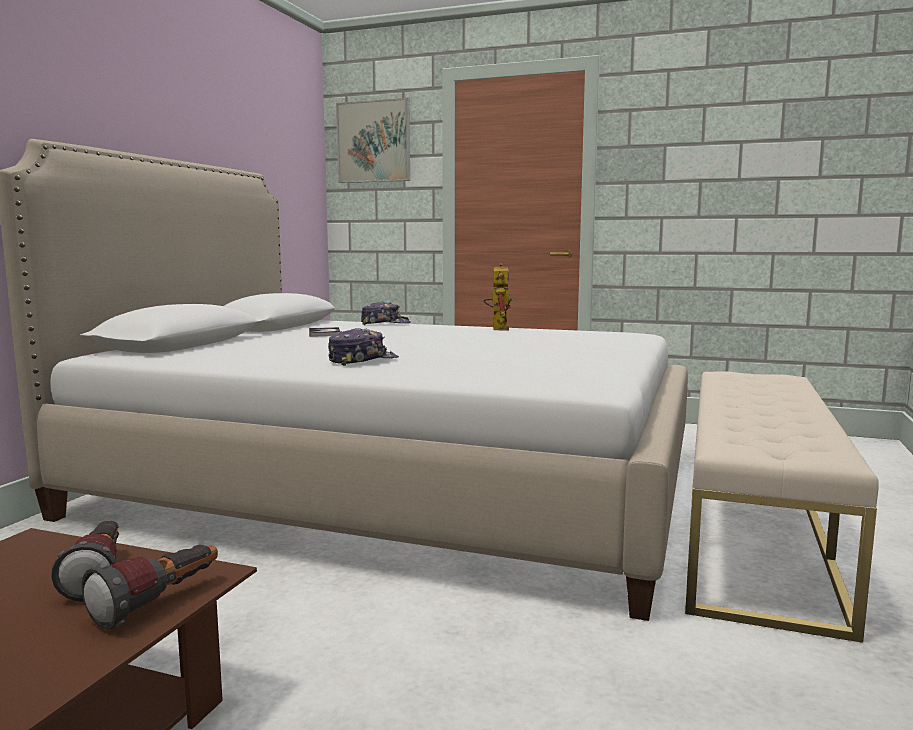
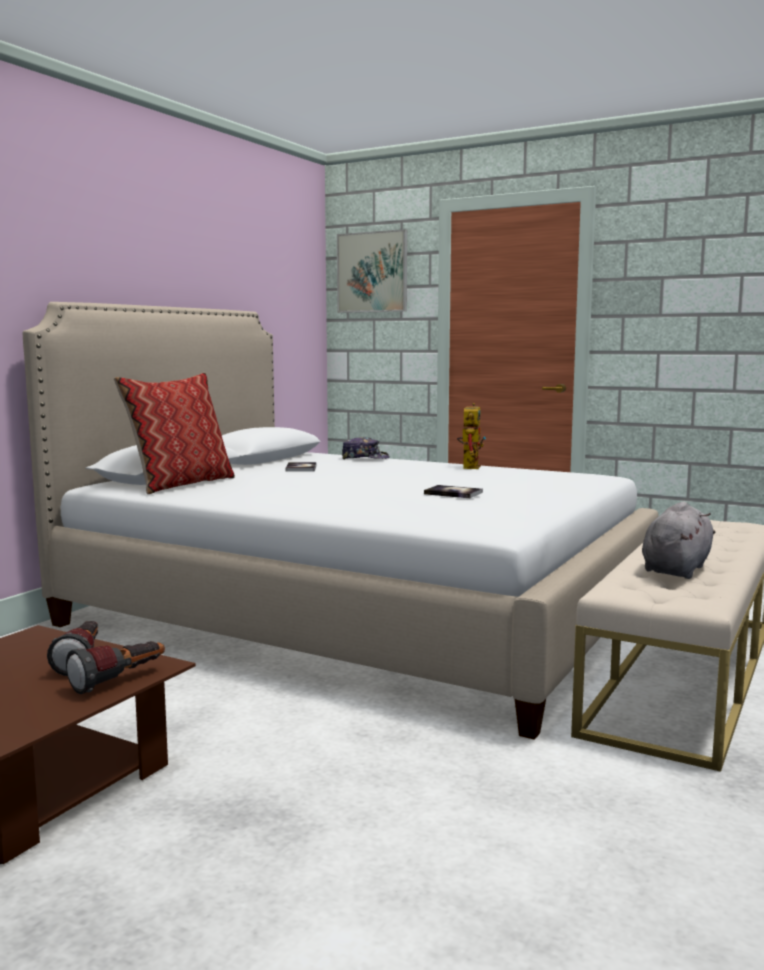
camera: 10 degrees right, 0 degrees up
(196, 351) = (180, 484): none -> pillow
(362, 360) = (315, 498): cap -> none
(509, 351) = (453, 493): none -> book
(766, 422) = (676, 569): none -> grey plush toy

